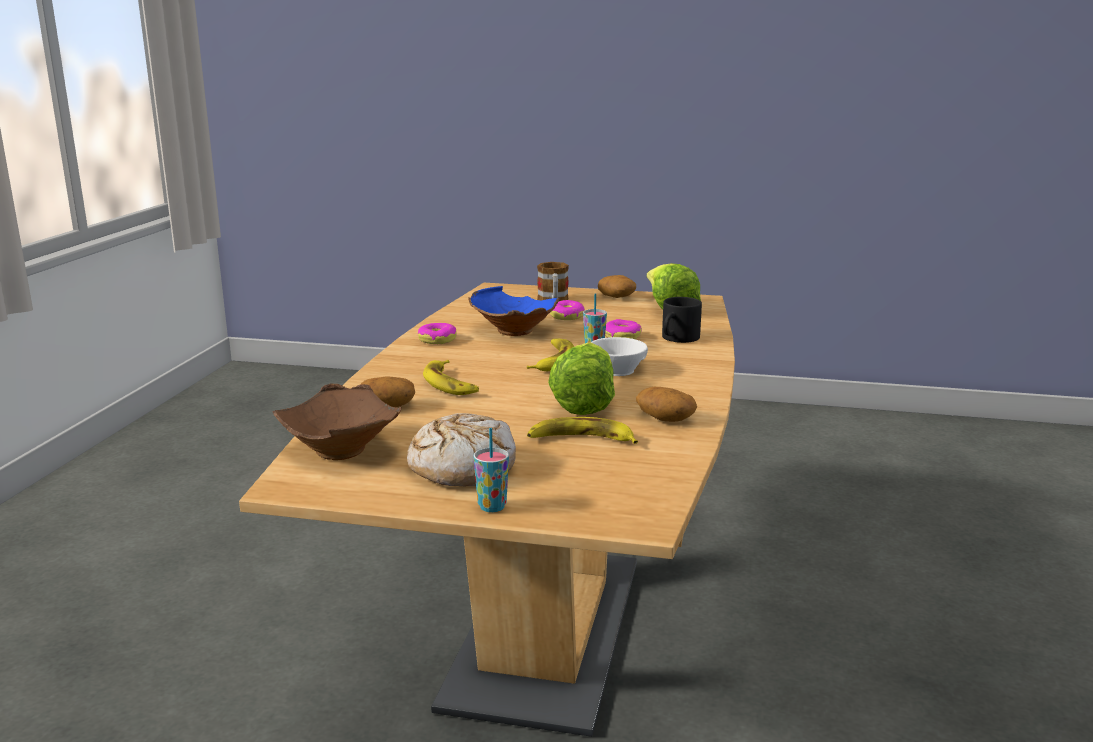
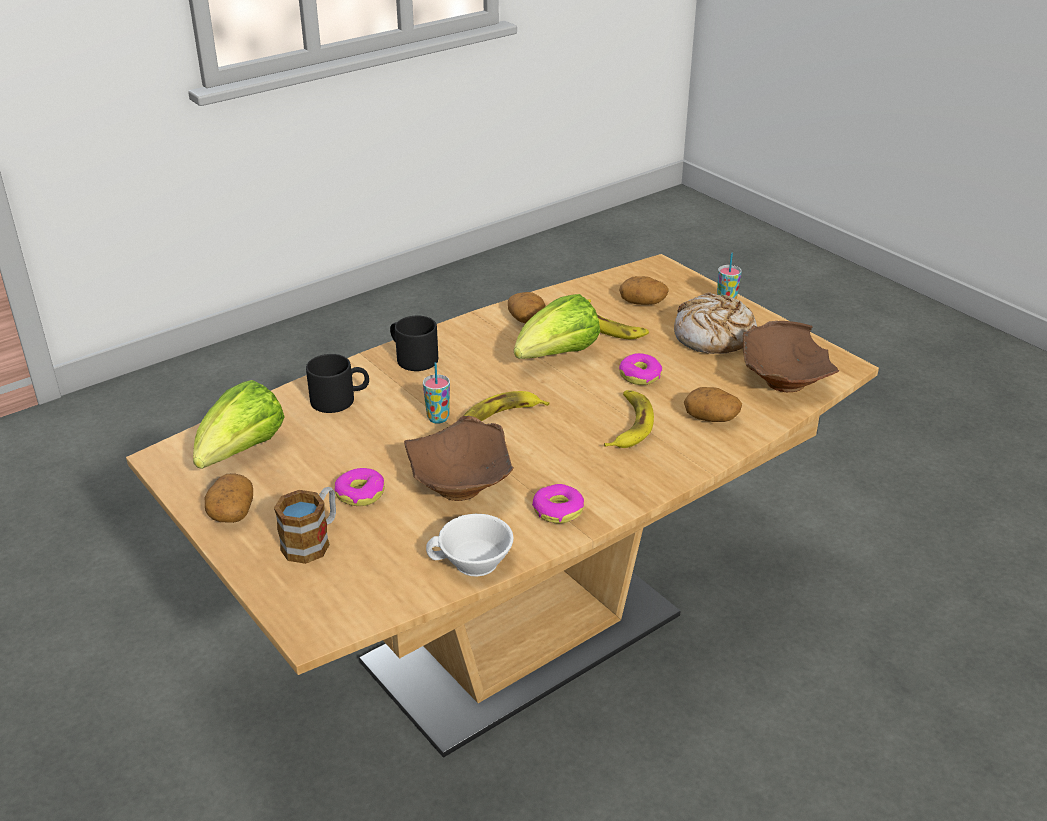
camera: 140 degrees left, 15 degrees up
(513, 332) = (463, 487): blue bowl -> brown bowl
(587, 473) = (643, 302): none -> potato
(617, 369) = (467, 382): white cup -> white cup (473, 564)
(622, 336) = (378, 426): donut -> donut (640, 376)
(690, 368) = (411, 358): none -> black mug

